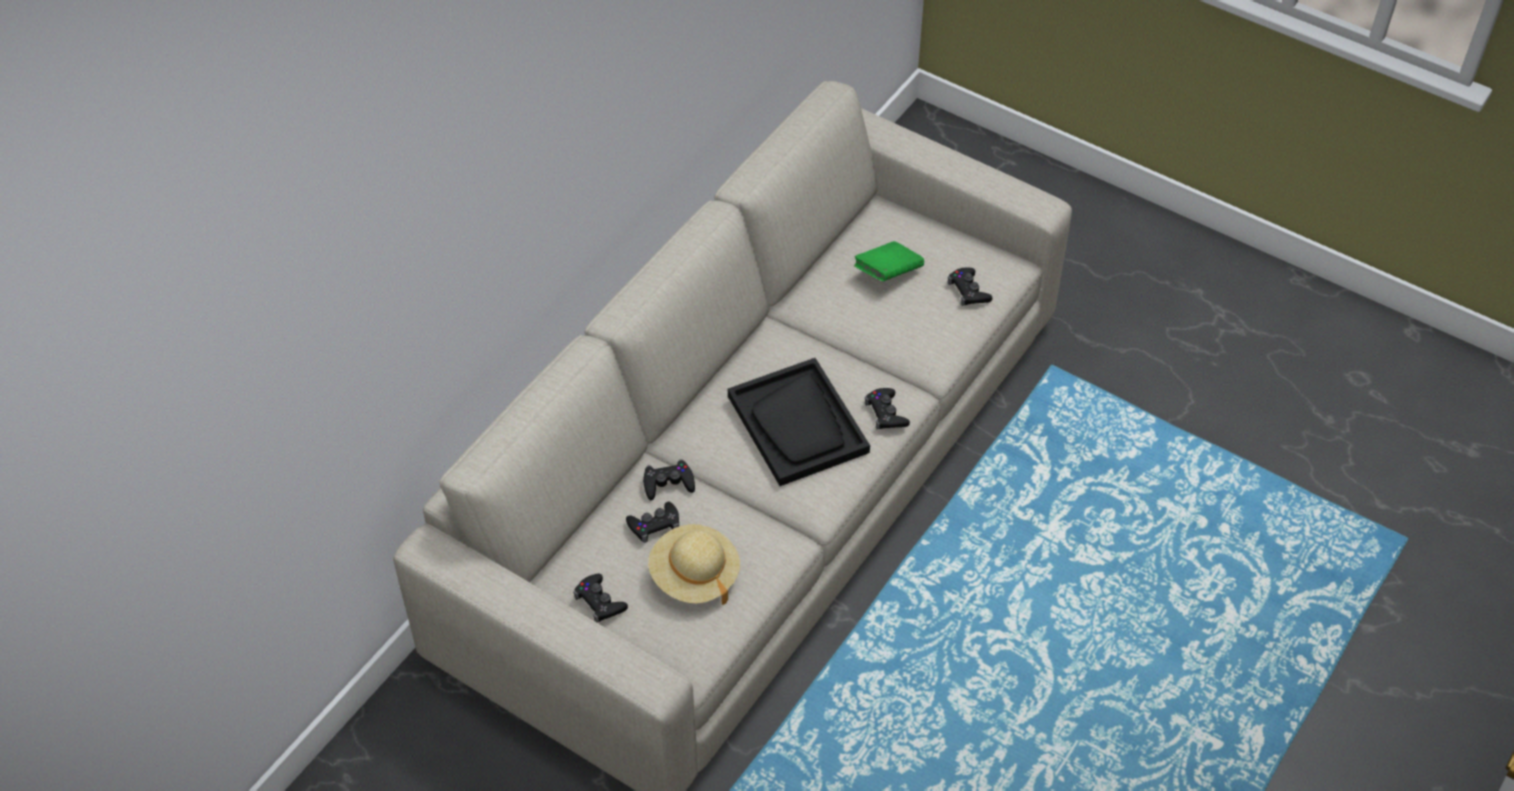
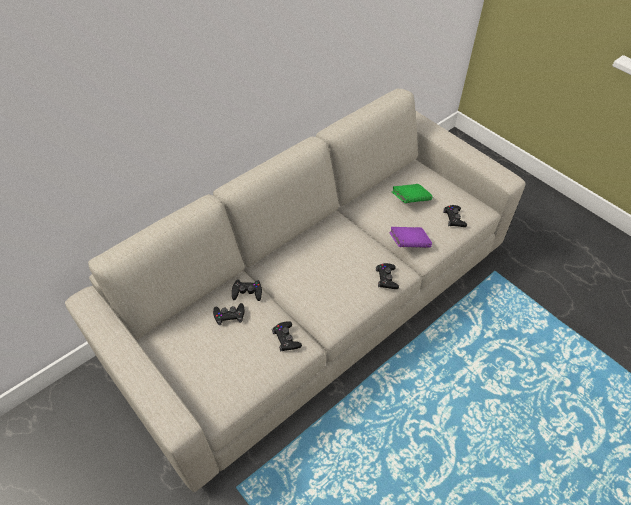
camera: 15 degrees right, 0 degrees up
(600, 602) = (179, 356): black game controller -> black game controller (286, 338)
(694, 576) = (239, 353): beige hat -> none
(798, 424) = (333, 274): black tray -> none
(906, 349) = (409, 244): none -> purple book

